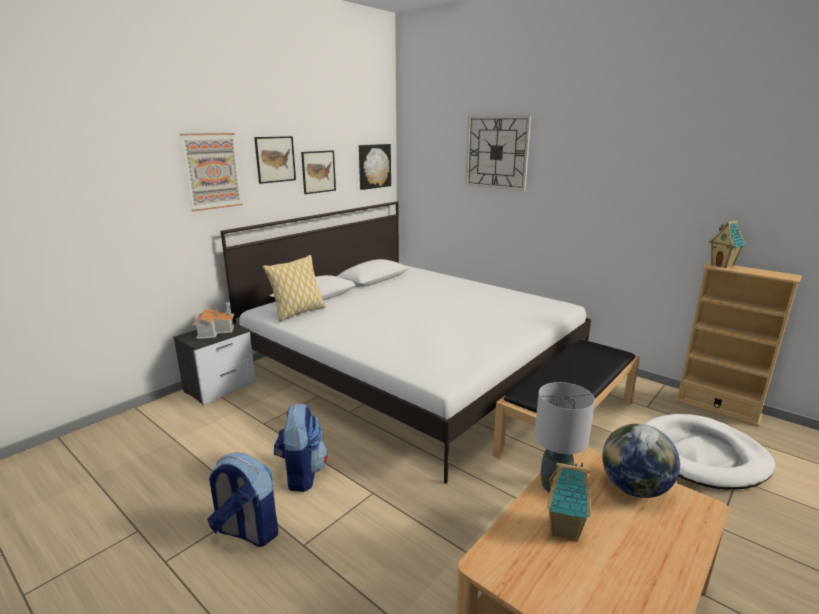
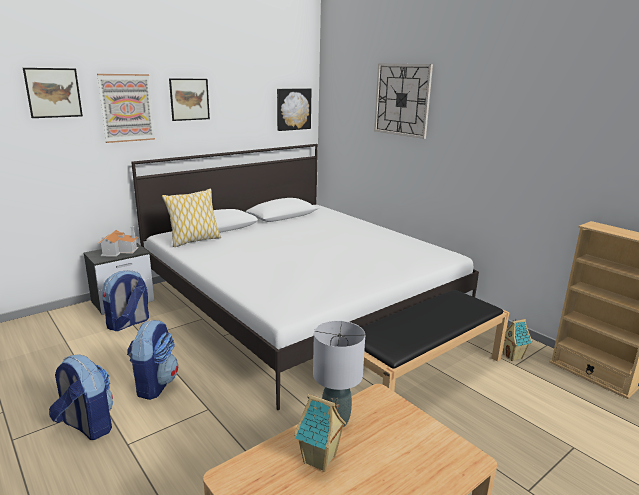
camera: 10 degrees right, 0 degrees up
(238, 411) = (128, 323): none -> backpack
(318, 172) = (233, 112): picture -> picture (53, 93)
(634, 489) = (411, 434): globe -> none
(701, 455) = (548, 419): white dog bed -> none
(722, 265) = (600, 225): toy house -> toy house (513, 356)

